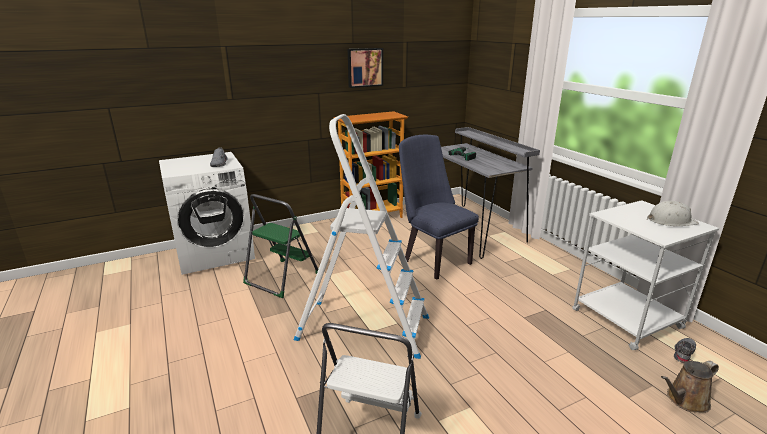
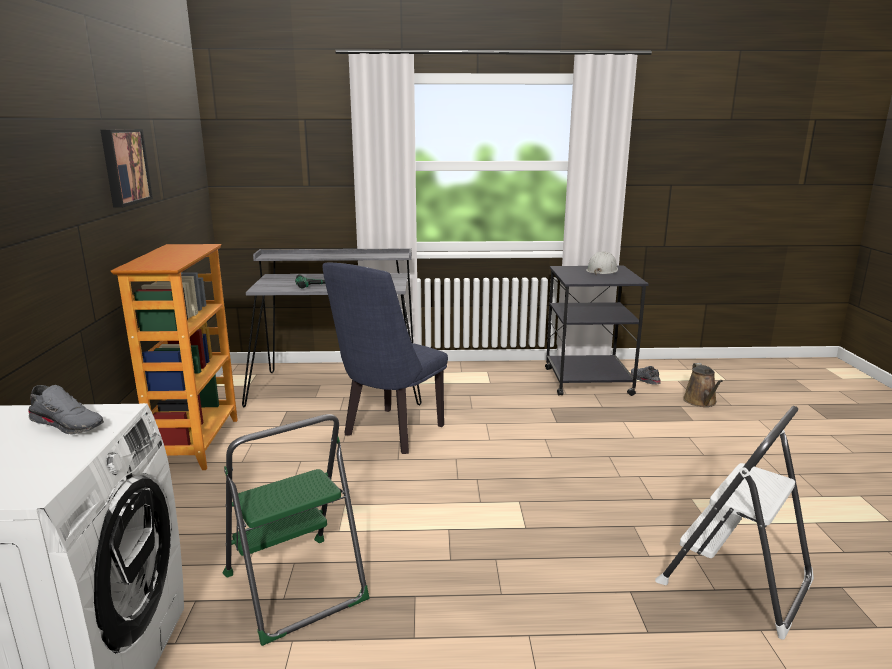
camera: 65 degrees left, 5 degrees down
(364, 328) = (514, 530): white step ladder -> none
(433, 260) = (390, 434): blue chair -> blue chair turned 45 degrees counterclockwise
(627, 320) = (589, 381): white cart -> black cart

